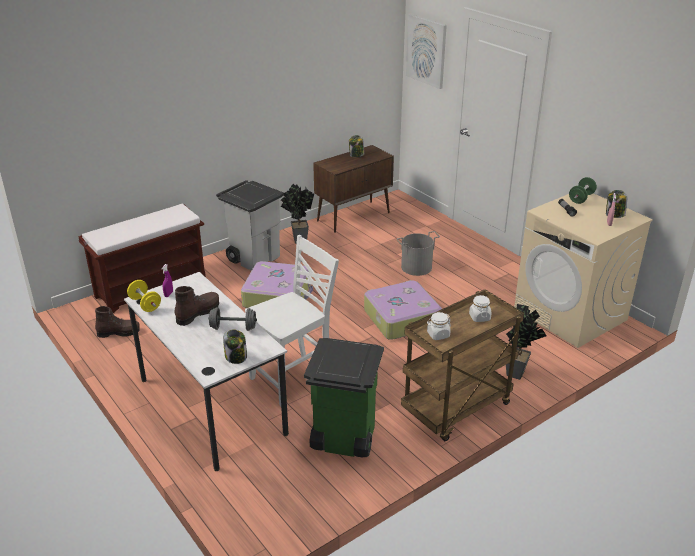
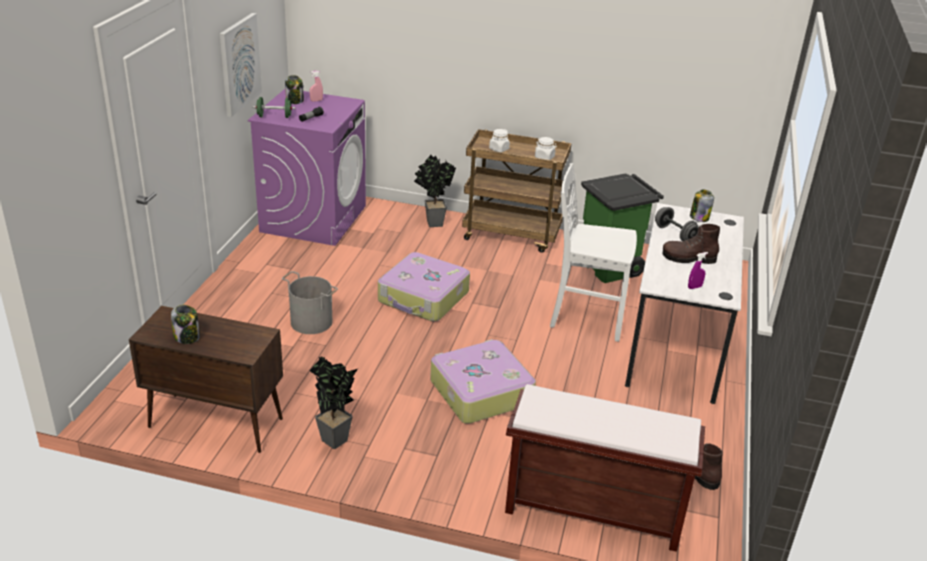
camera: 130 degrees left, 0 degrees up
(145, 304) = (726, 291): yellow dumbbell -> none
(254, 258) = (422, 457): grey trash can -> none
(426, 51) = (61, 145): picture -> picture (239, 64)
(570, 314) = (313, 218): beige washing machine -> purple washing machine

